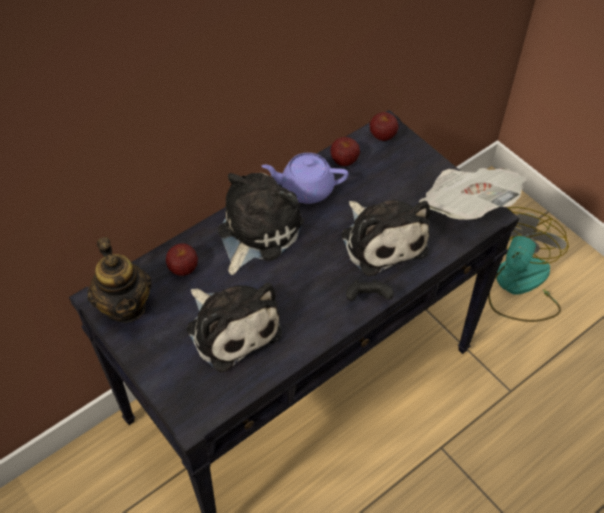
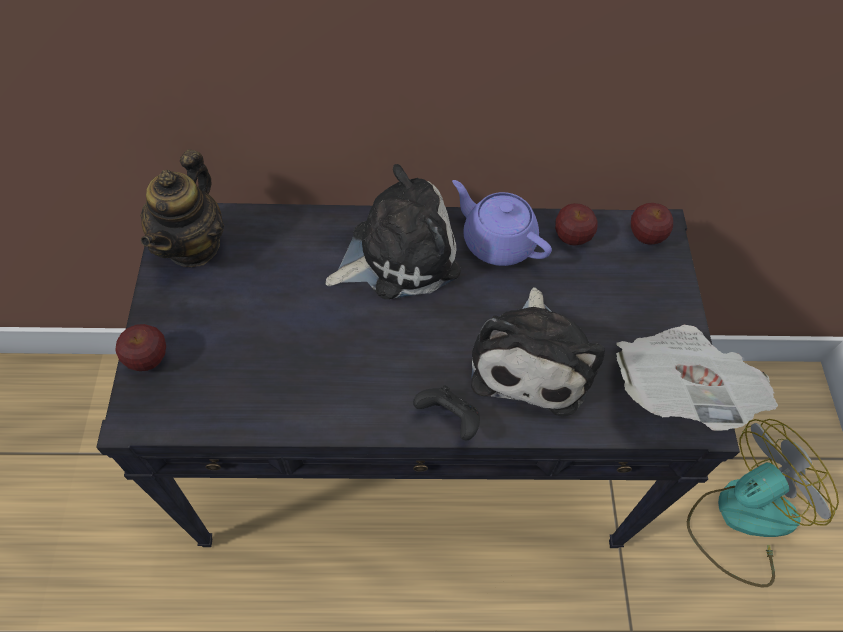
camera: 35 degrees right, 5 degrees up
(183, 268) = (284, 244): apple -> apple (147, 358)
(231, 327) = (271, 343): plush toy -> none

